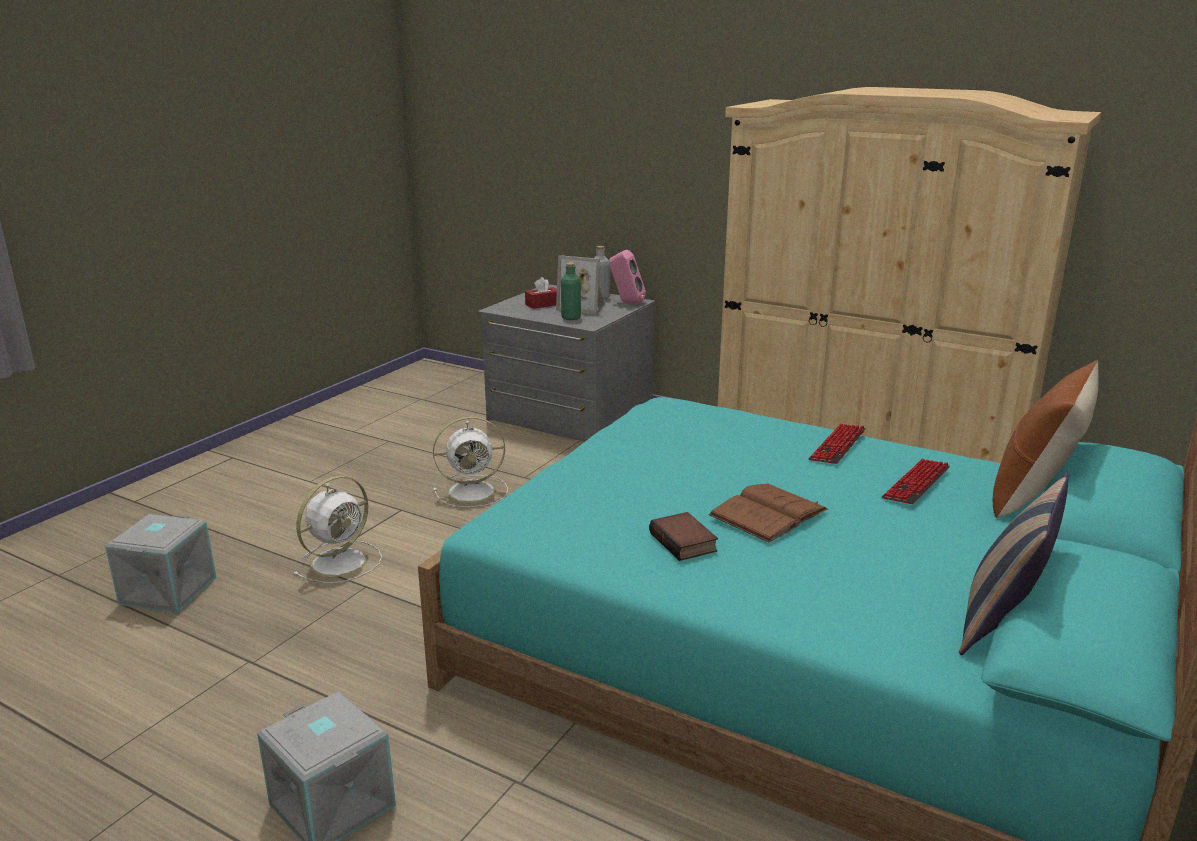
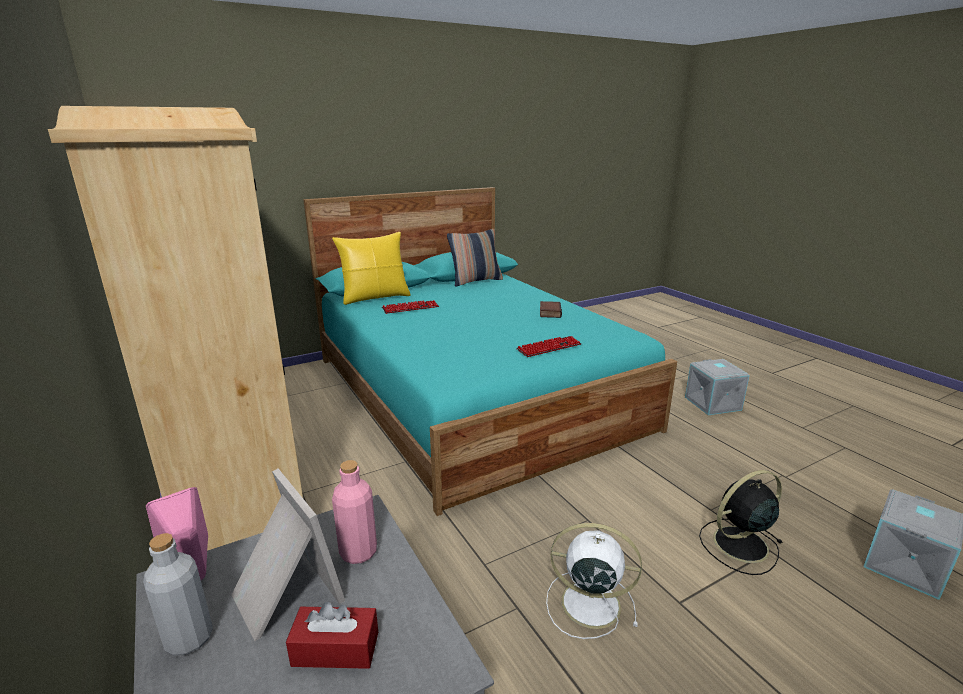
camera: 150 degrees left, 0 degrees up
(341, 561) = (738, 545): white fan -> black fan
(571, 317) = (358, 552): green bottle -> pink bottle
(768, 512) = (498, 311): brown book -> none
(837, 446) = (405, 327): keyboard -> keyboard (549, 347)
(1034, 496) = (375, 297): brown pillow -> yellow pillow

